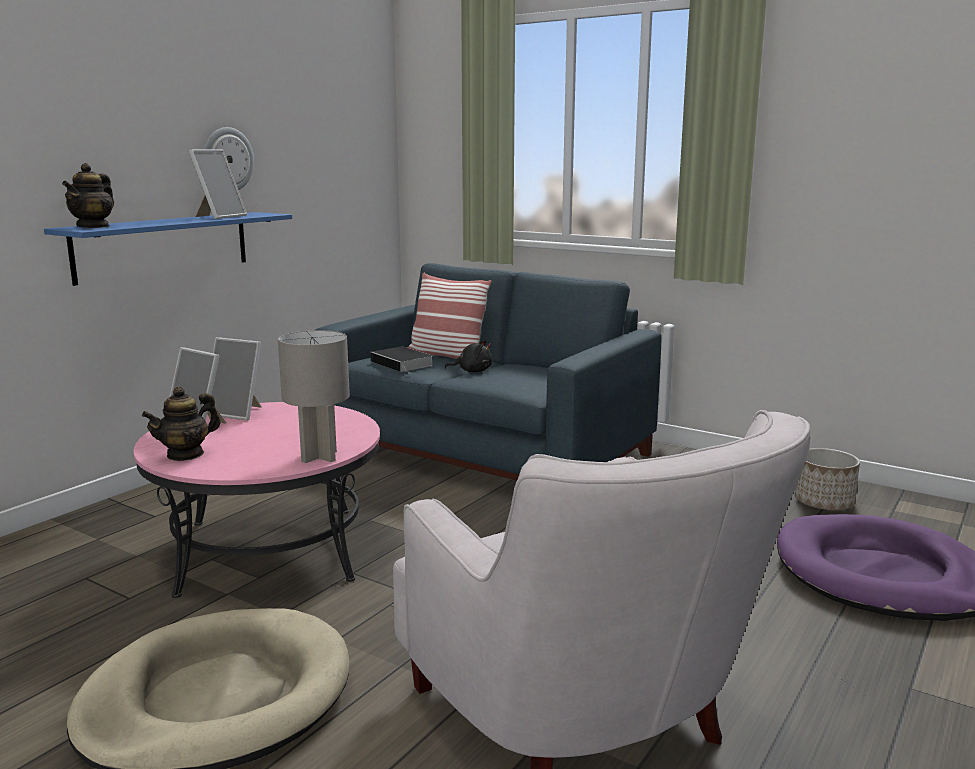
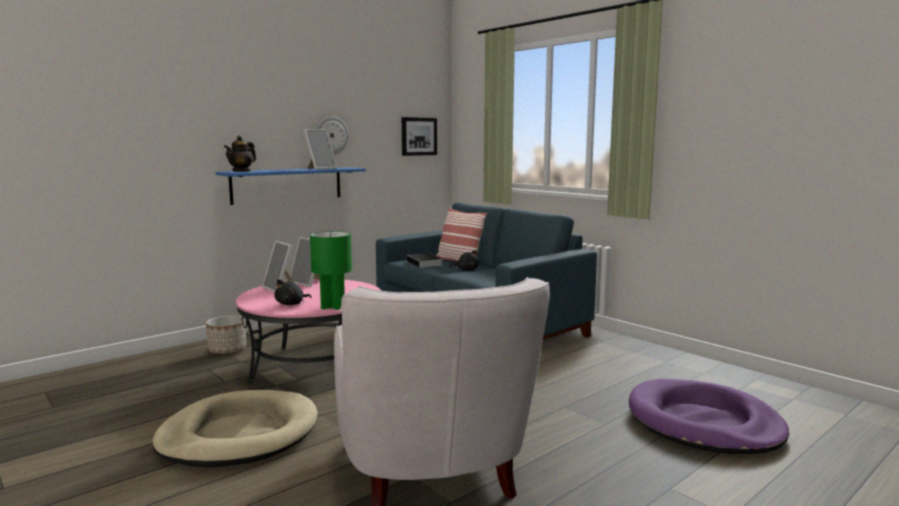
camera: 15 degrees right, 5 degrees down
(185, 454) = (262, 300): teapot -> none
(243, 457) = (291, 304): none -> black plush toy
(320, 456) = (333, 307): grey table lamp -> green table lamp
(354, 158) = (418, 136): none -> picture
(823, 502) = (694, 375): planter -> planter (227, 350)

